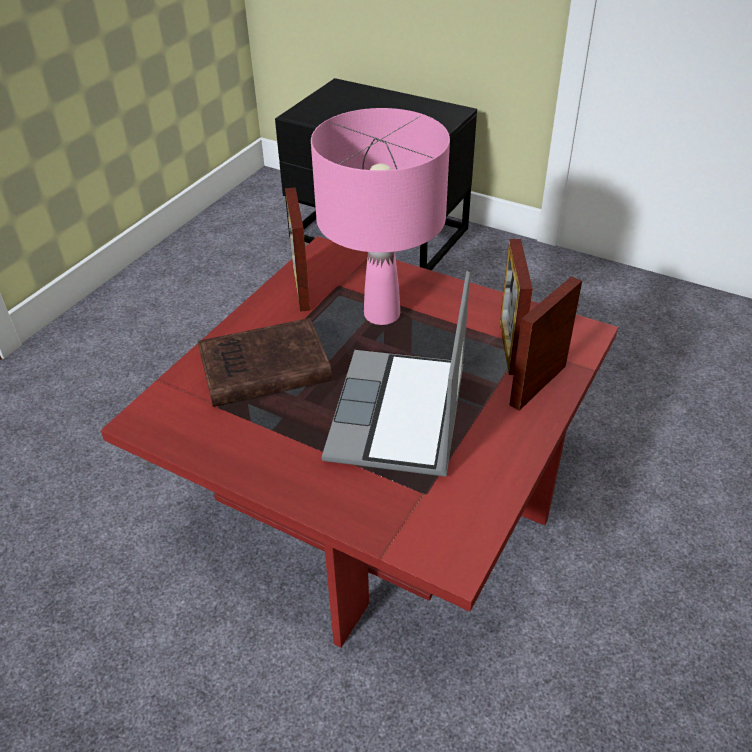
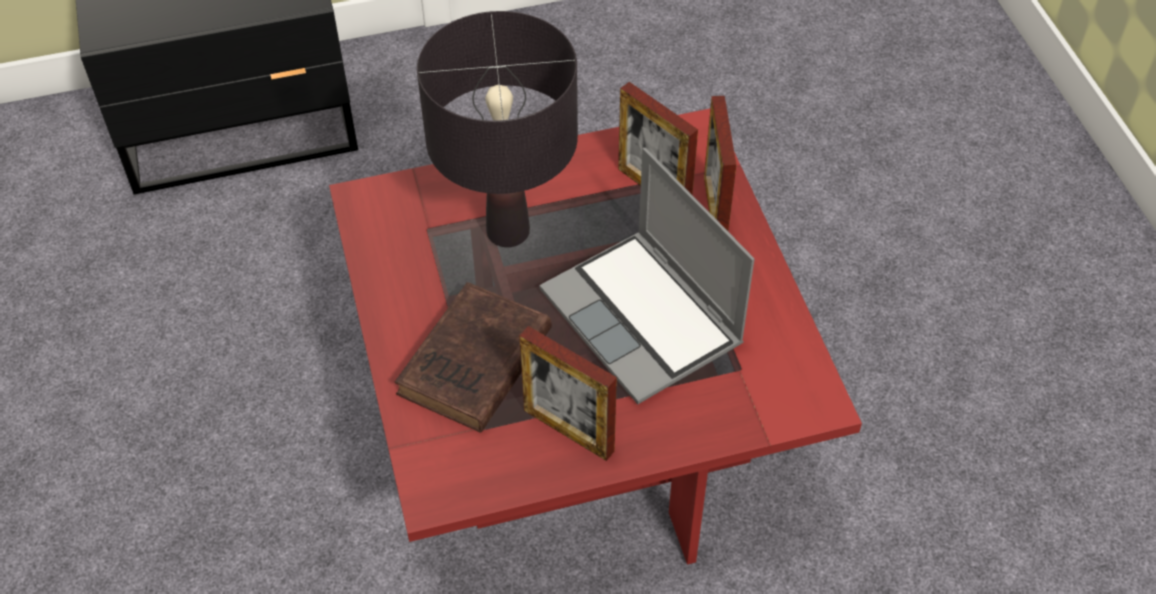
camera: 45 degrees left, 10 degrees up
(301, 289) = (396, 256): picture frame -> picture frame (568, 430)
(382, 315) = (508, 232): pink table lamp -> black table lamp

